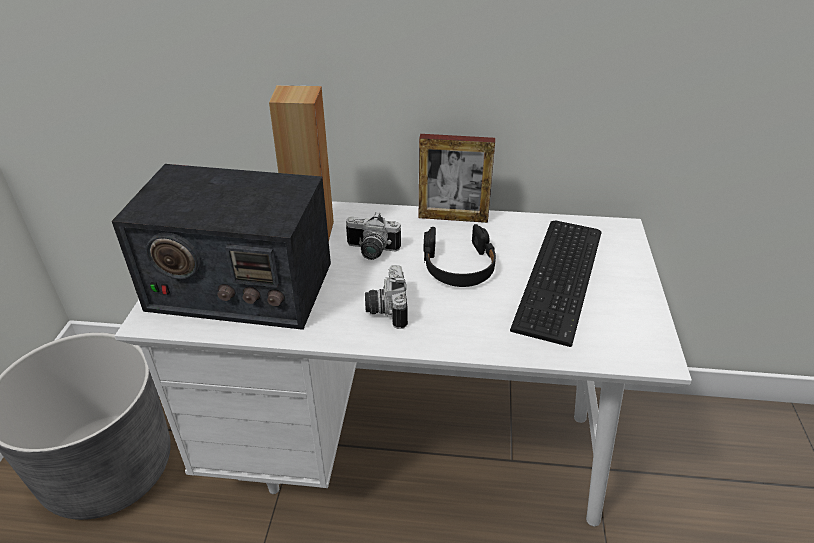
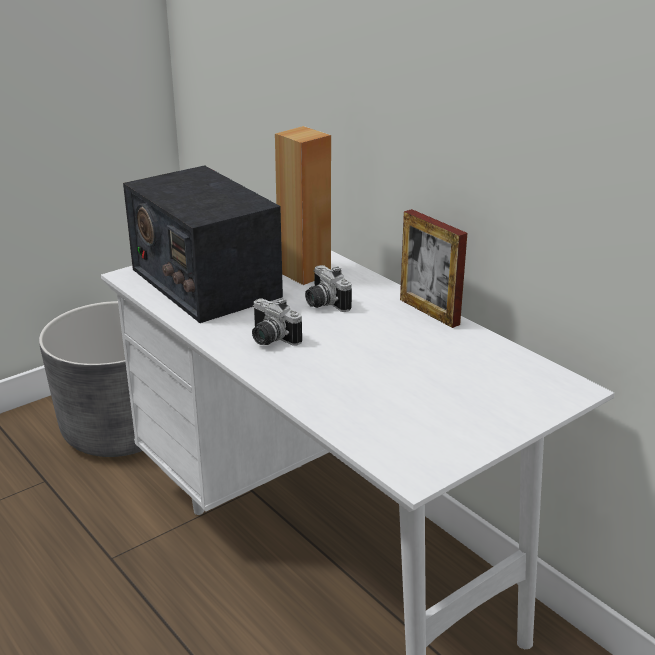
camera: 45 degrees right, 10 degrees down
(385, 309) = (270, 339): camera -> camera turned 90 degrees counterclockwise
(459, 266) = (371, 342): black headphones -> none
(563, 277) = (443, 390): keyboard -> none

